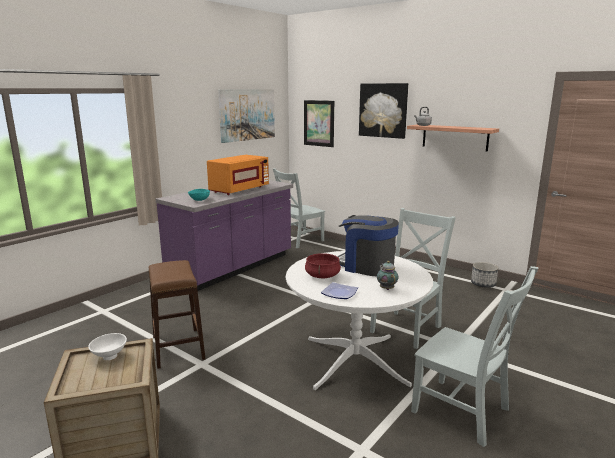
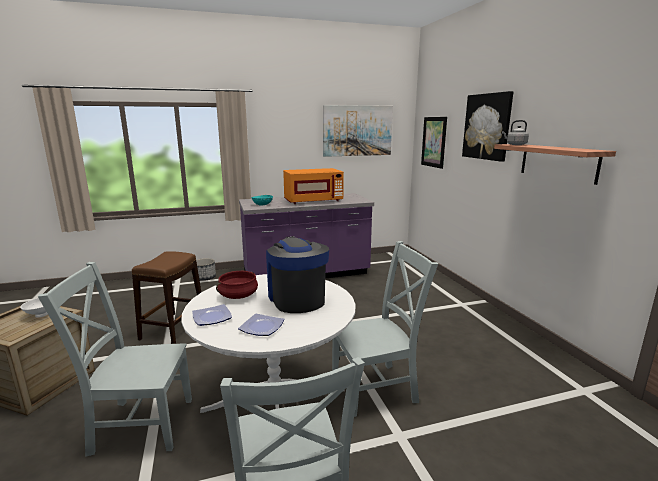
camera: 35 degrees right, 0 degrees up
(299, 241) = (398, 263): grey chair -> grey chair (139, 425)
(386, 288) = (262, 328): teapot -> plate
(483, 284) = (555, 371): planter -> planter (205, 278)

